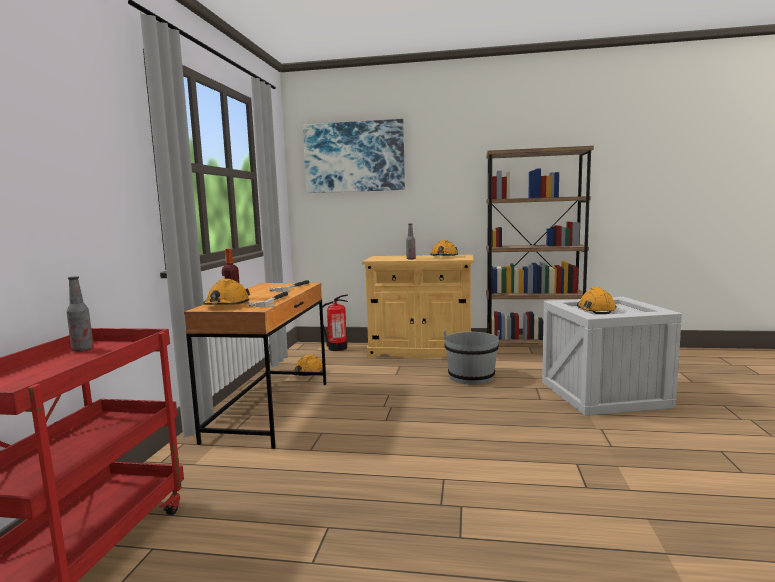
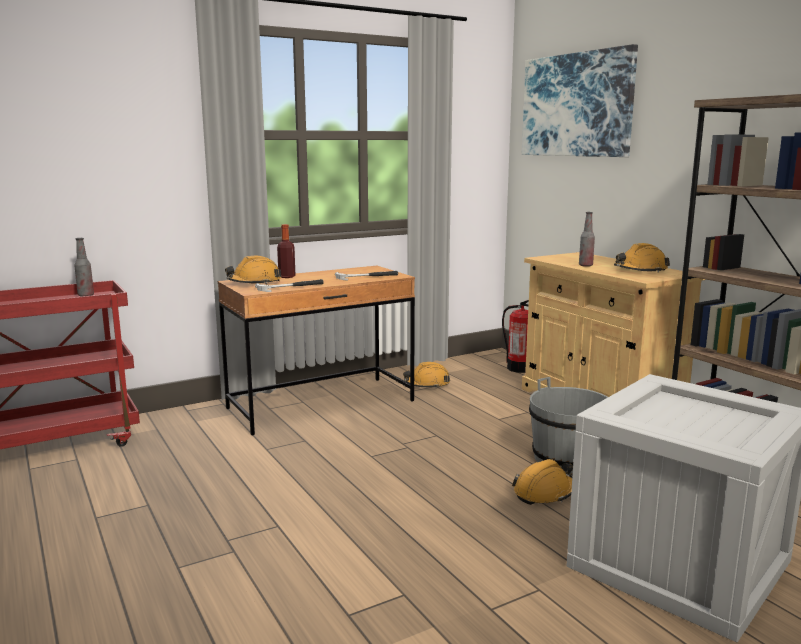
camera: 50 degrees right, 5 degrees up
(595, 309) = (685, 412): orange hard hat -> orange hard hat (544, 492)

